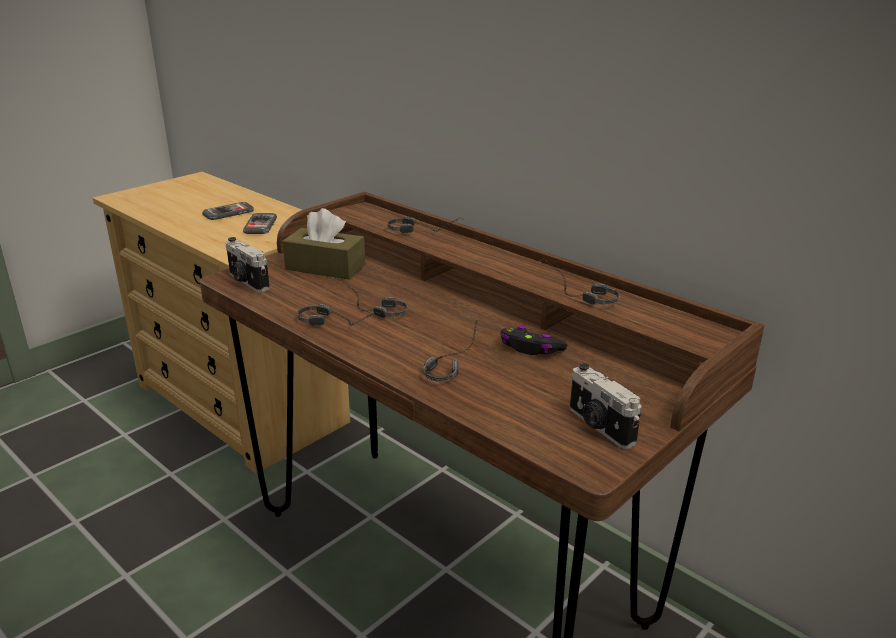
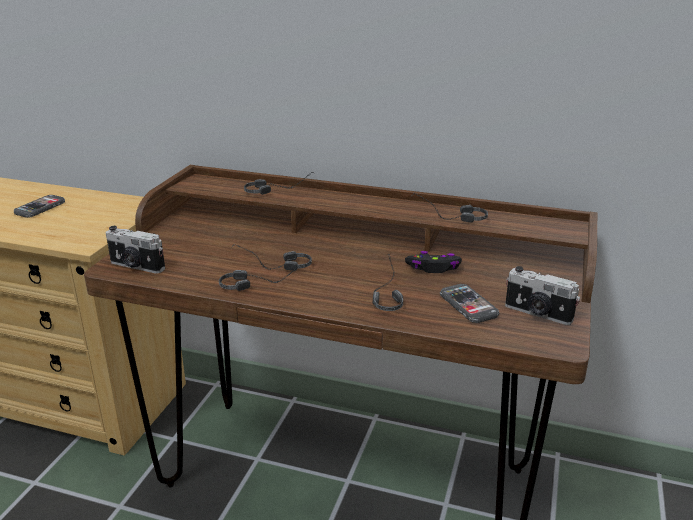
camera: 25 degrees left, 0 degrees up
(260, 225) = (86, 214): phone -> phone (468, 305)
(325, 267) = (198, 239): brown tissue box -> none

